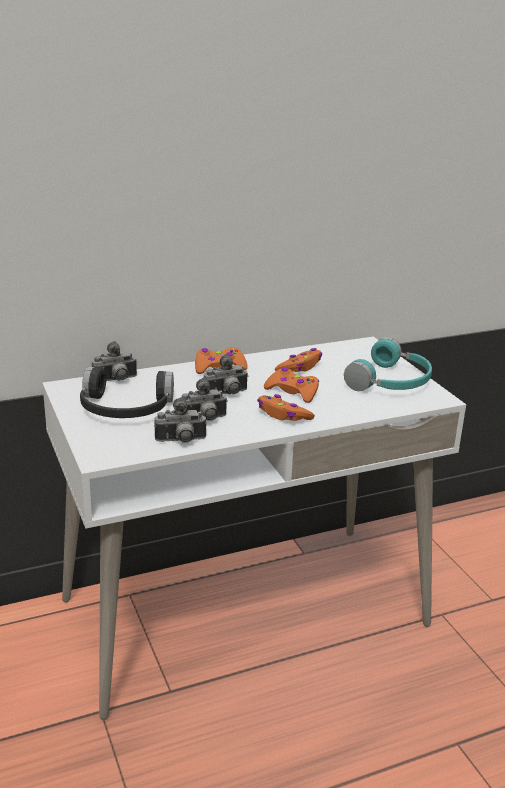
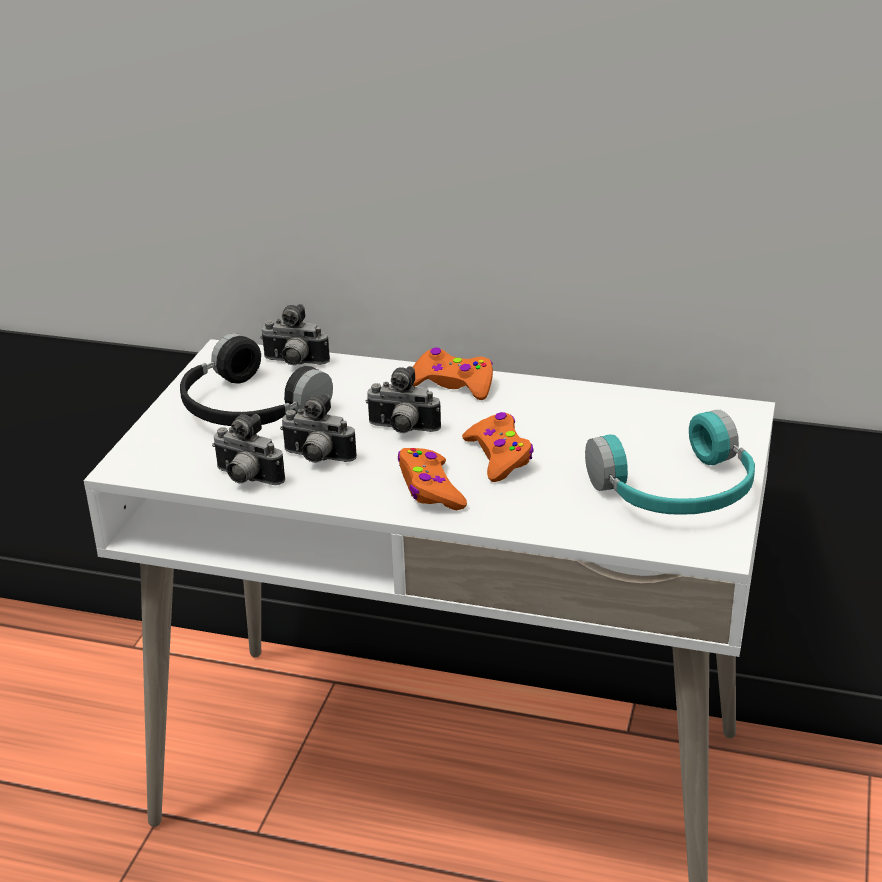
camera: 40 degrees right, 5 degrees up
(300, 367) = (568, 420): orange game controller -> none

